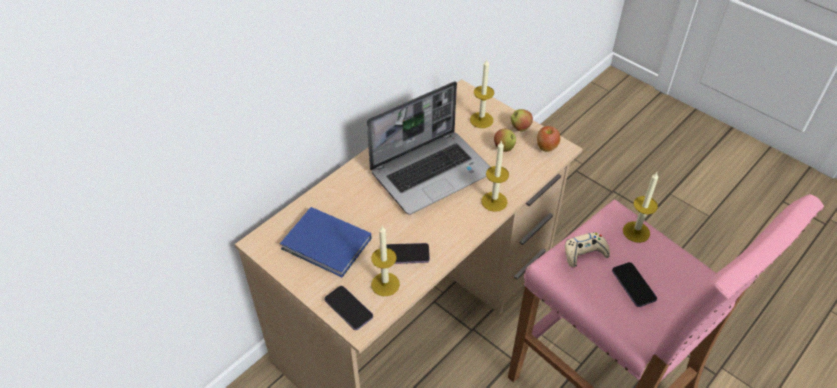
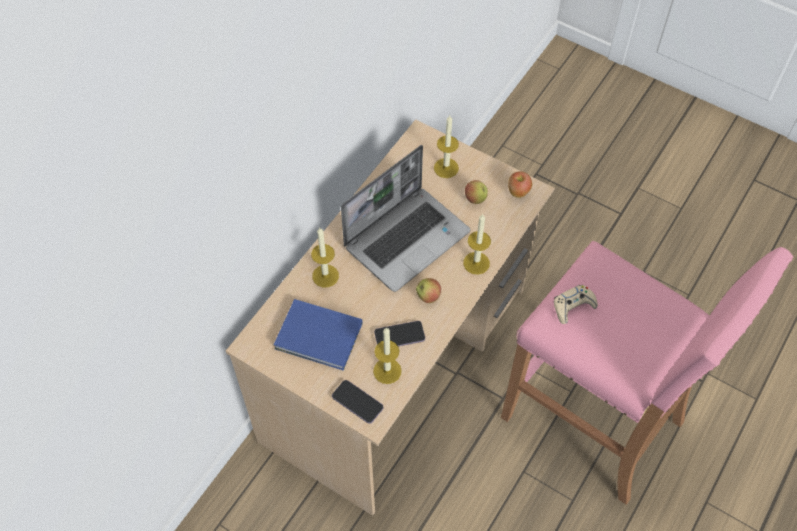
camera: 10 degrees left, 10 degrees up
(520, 128) = (488, 172): apple -> apple (428, 296)
(633, 285) = (623, 334): phone -> none
(636, 232) = (619, 275): candle -> candle (325, 276)

